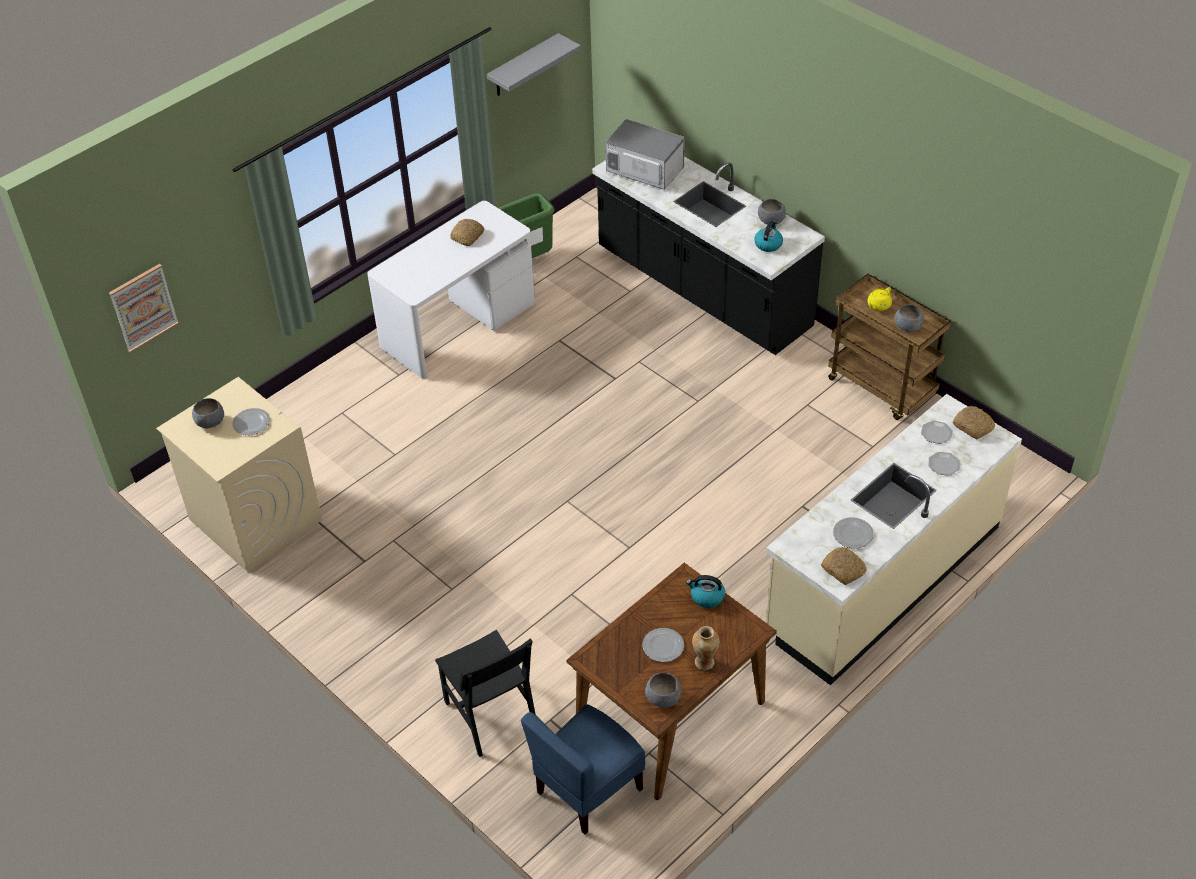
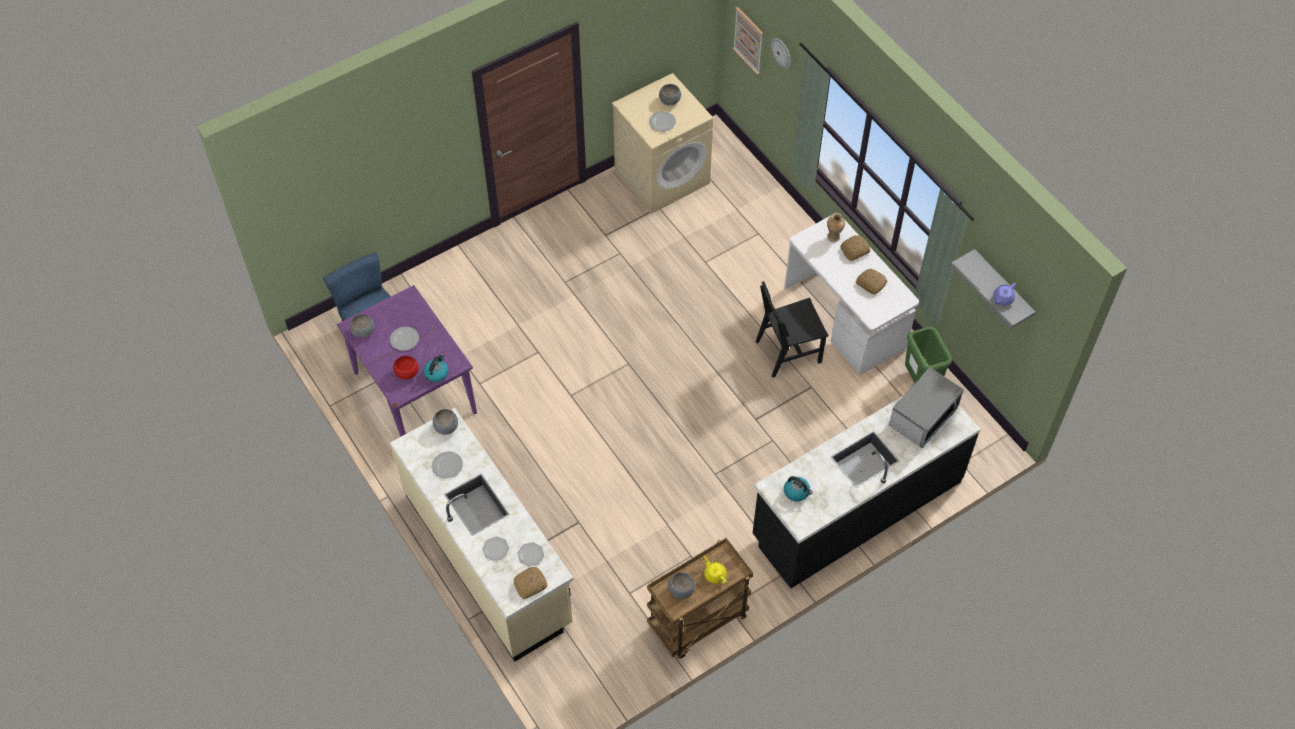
camera: 100 degrees right, 10 degrees up
(195, 244) = (781, 52): none -> wall clock
(490, 714) = (452, 291): black chair -> black chair (788, 351)
(548, 52) = (1002, 299): none -> purple teapot
(671, 715) = (415, 392): brown dining table -> purple dining table
(705, 662) = (383, 360): vase -> vase (833, 237)
(716, 629) = (407, 373): none -> red bowl
(771, 220) = (829, 503): grey bowl -> grey bowl (446, 427)
(844, 569) = (417, 450): bread -> bread (854, 251)

